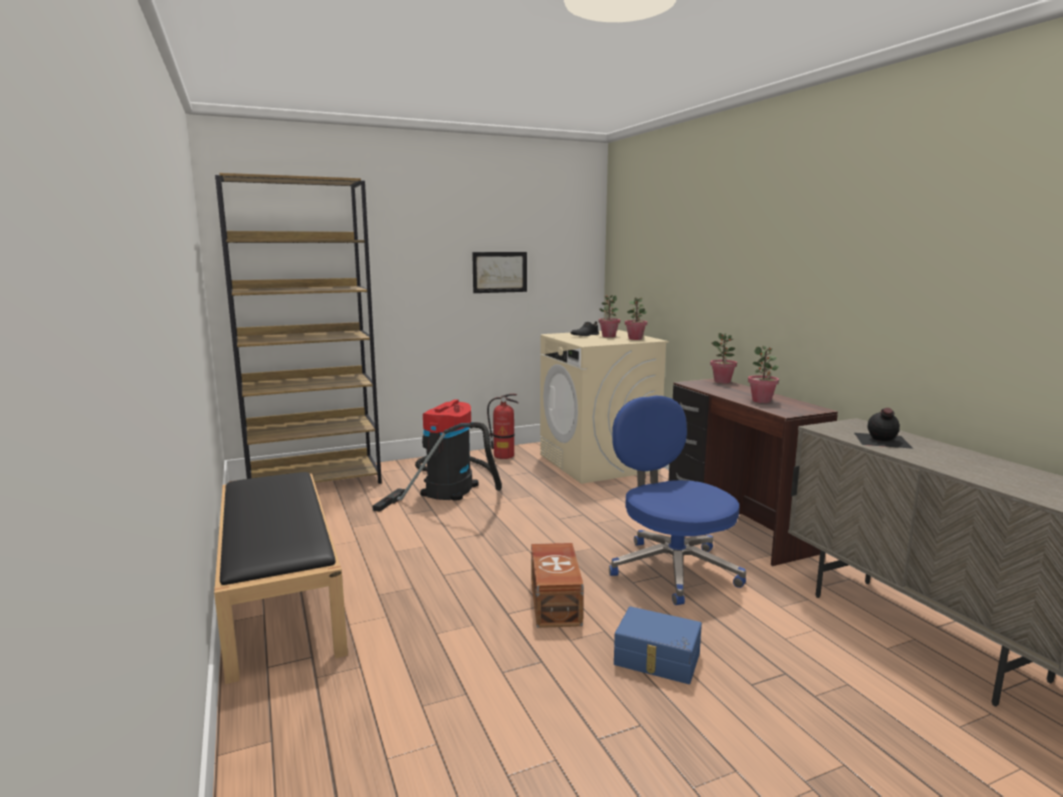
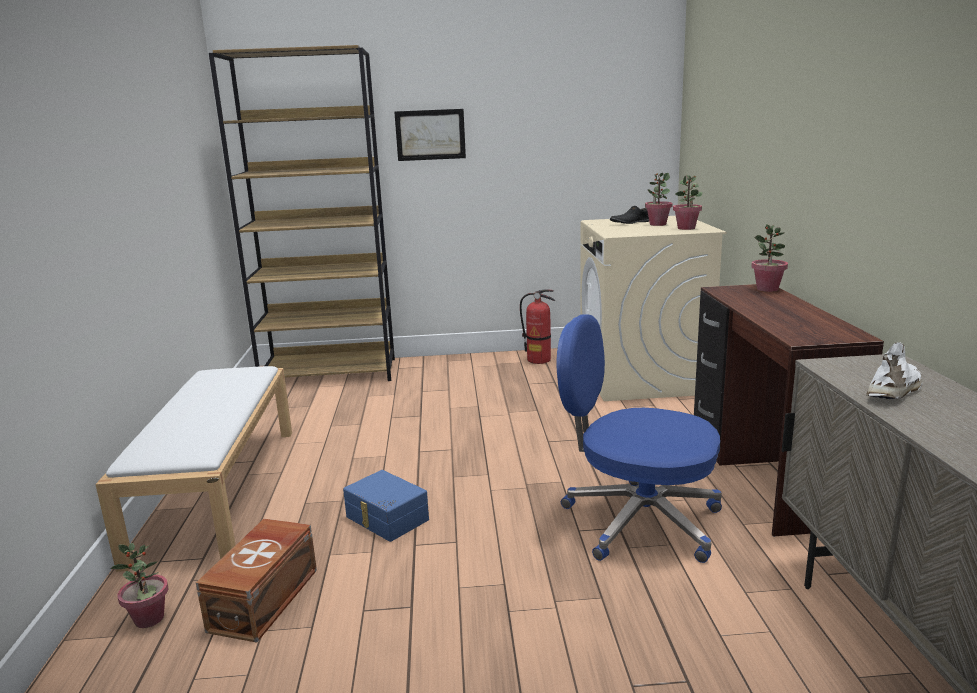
camera: 20 degrees right, 5 degrees up
(279, 595) = (218, 489): black bench -> white bench
(451, 488) = (457, 392): vacuum cleaner -> none
(499, 272) = (541, 145): picture -> picture (430, 135)
(556, 601) = (476, 539): brown storage box -> brown storage box (266, 599)
(656, 660) = (538, 630): blue storage box -> blue storage box (386, 519)
(672, 569) = (638, 521): blue office chair -> blue office chair turned 60 degrees counterclockwise
(761, 401) = (788, 319): potted plant -> potted plant (149, 619)
(881, 440) = (895, 390): black bottle -> white shoe

